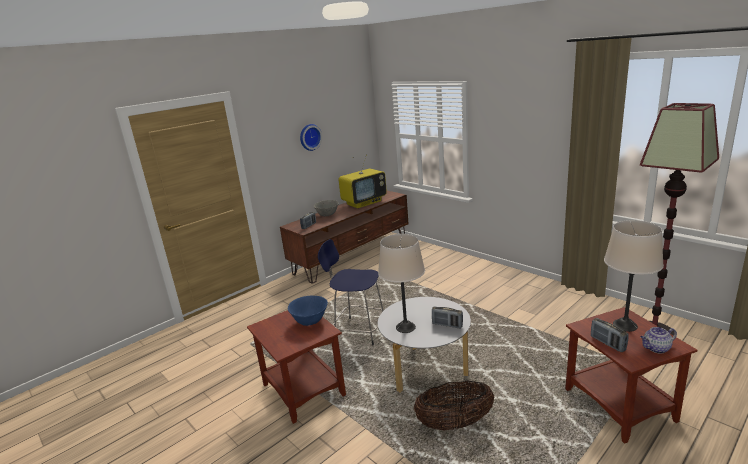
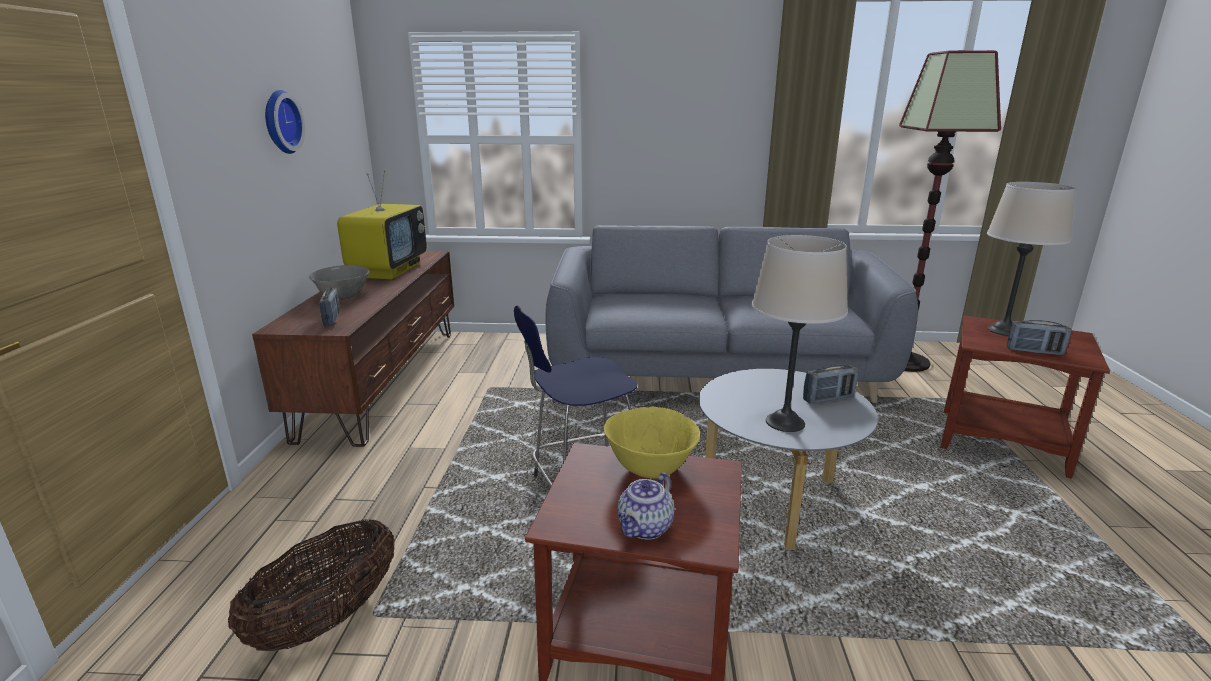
camera: 45 degrees left, 0 degrees up
(310, 321) = (650, 468): blue bowl -> yellow bowl
(454, 423) = (921, 552): basket -> basket (327, 619)
(504, 299) = (715, 374): none -> grey sofa
(656, 348) = (1071, 342): teapot -> teapot (645, 528)

